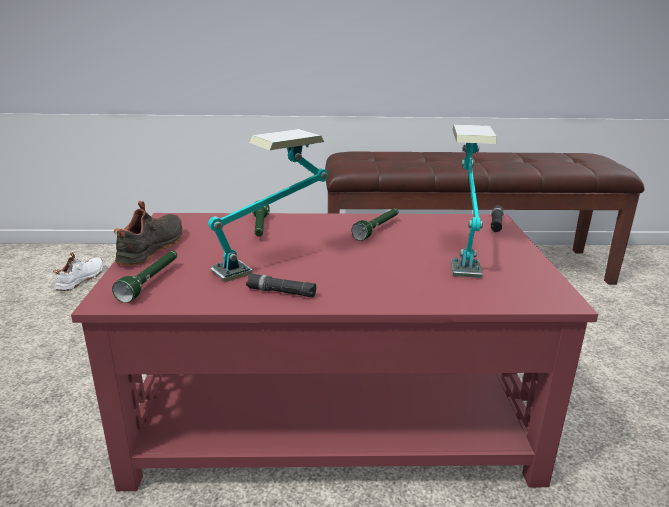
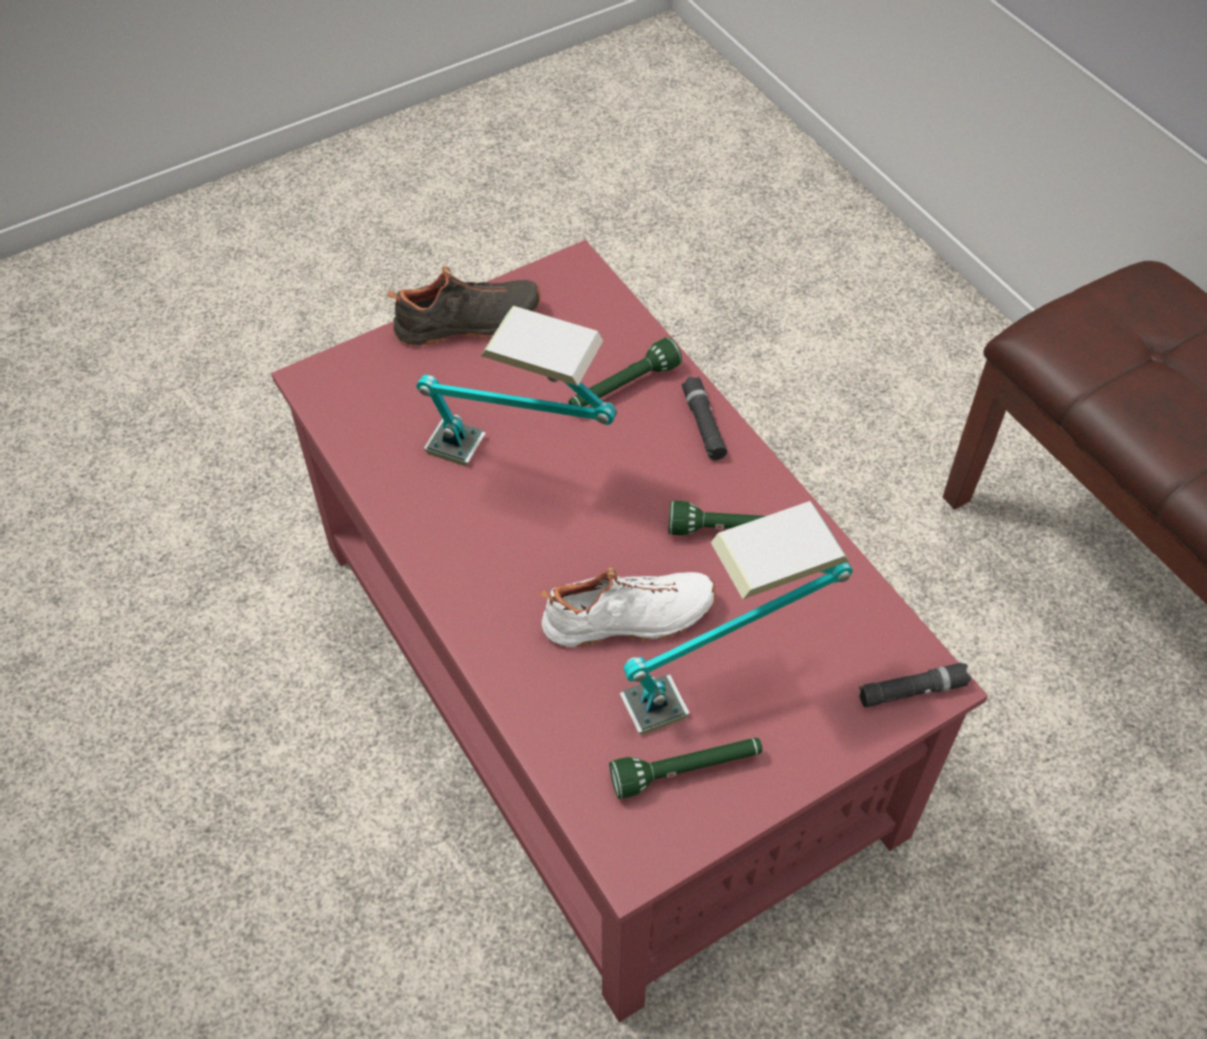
camera: 60 degrees right, 30 degrees up
(82, 279) = (670, 188): white shoe -> white shoe (629, 620)
(151, 282) = (380, 386): green flashlight -> green flashlight (686, 771)
(281, 292) = (438, 523): black flashlight -> black flashlight (703, 424)

